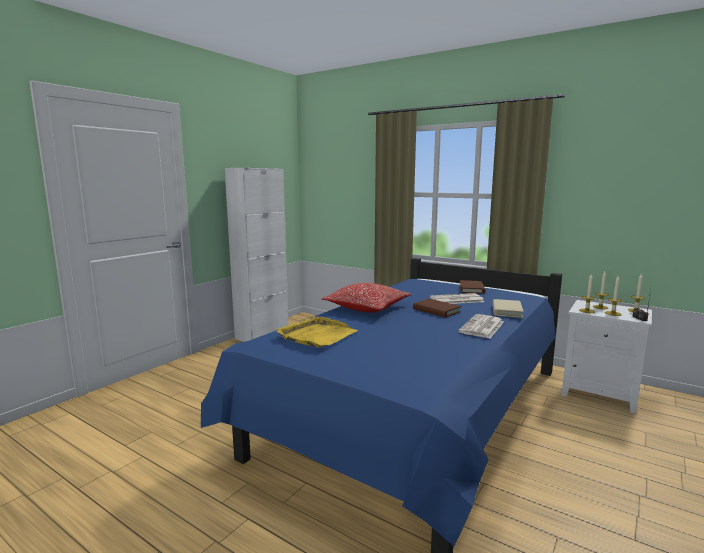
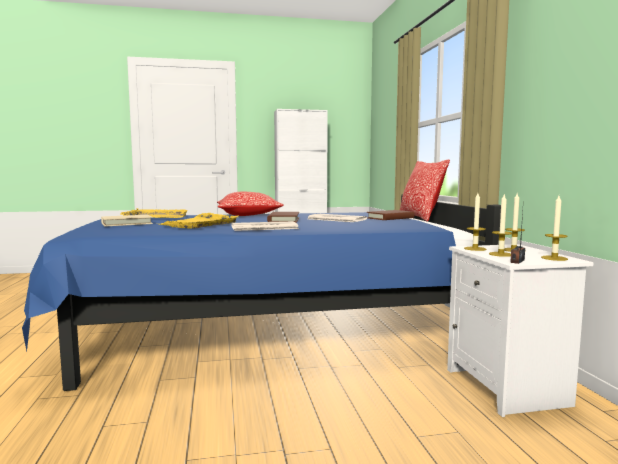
camera: 45 degrees right, 5 degrees down
(422, 337) = (199, 224): none -> yellow tray
(459, 281) = (420, 218): none -> pillow
(506, 311) = (341, 226): beige book -> beige book (127, 223)

